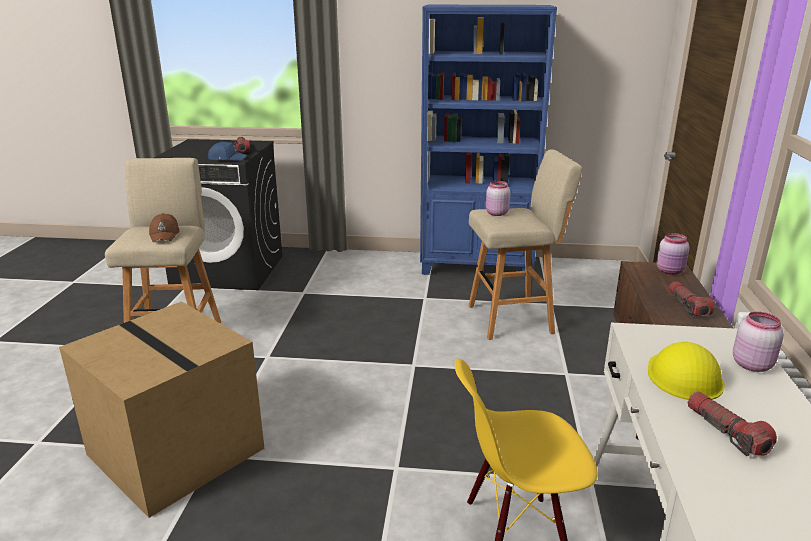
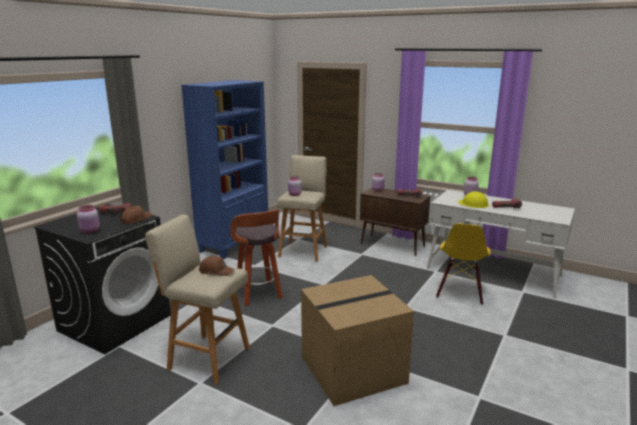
camera: 65 degrees left, 5 degrees down
(182, 154) = (90, 231): none -> pink jar
(227, 158) = (135, 219): blue cap -> brown cap
(342, 325) = (259, 295): none -> stool

